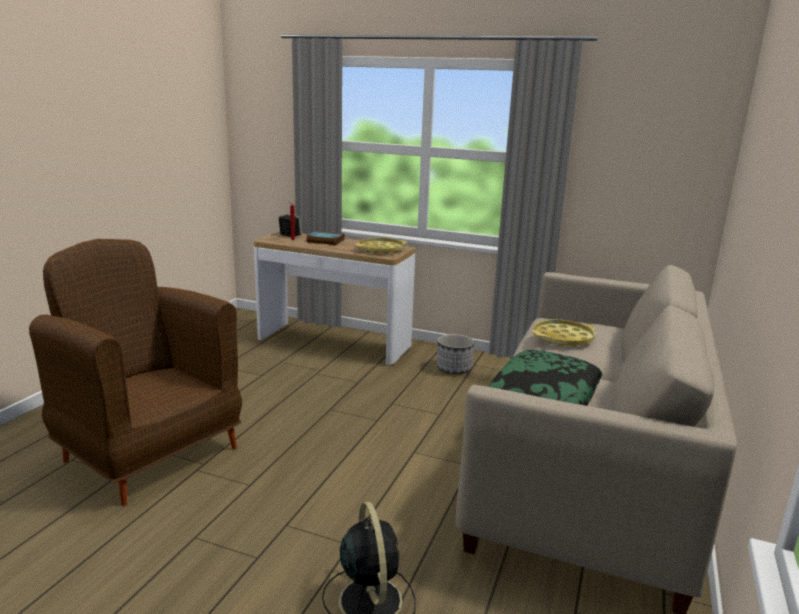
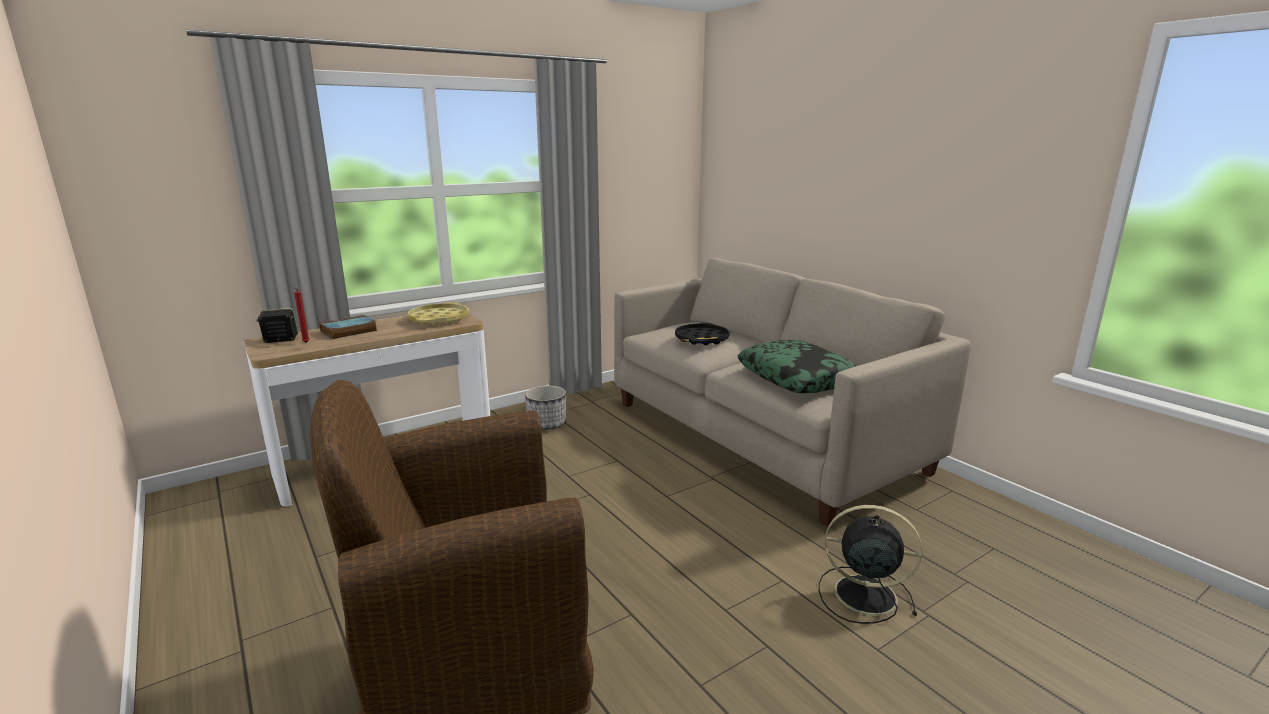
camera: 55 degrees left, 0 degrees up
(563, 338) = (702, 339): yellow tray -> black tray

